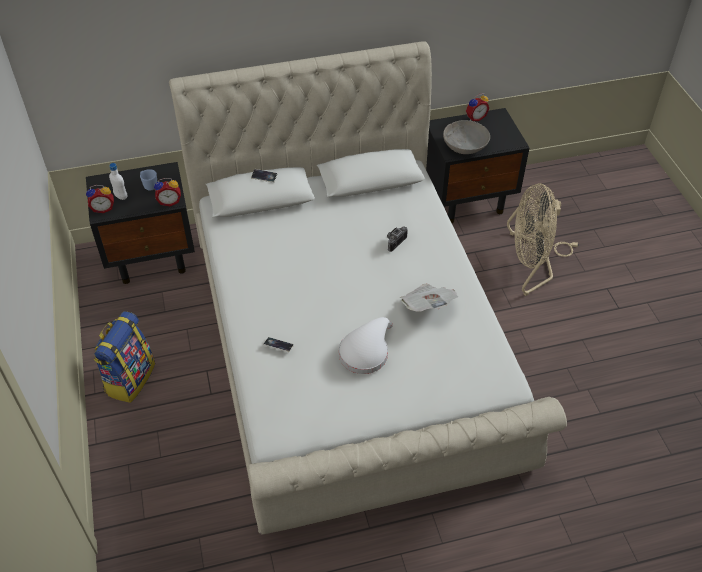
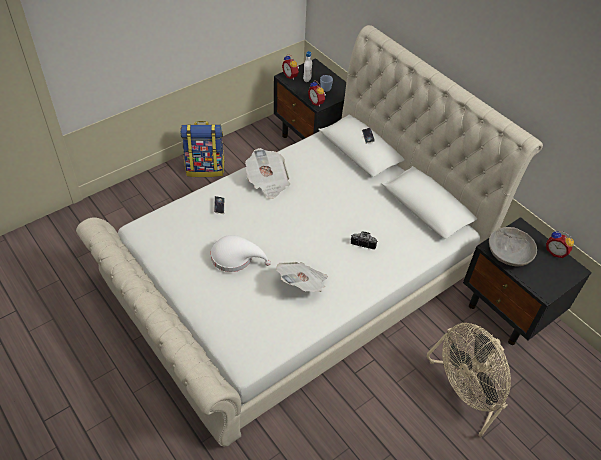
camera: 65 degrees right, 0 degrees up
(264, 291) = (268, 182): none -> newspaper
(534, 260) = (467, 387): beige fan -> beige fan turned 90 degrees counterclockwise

